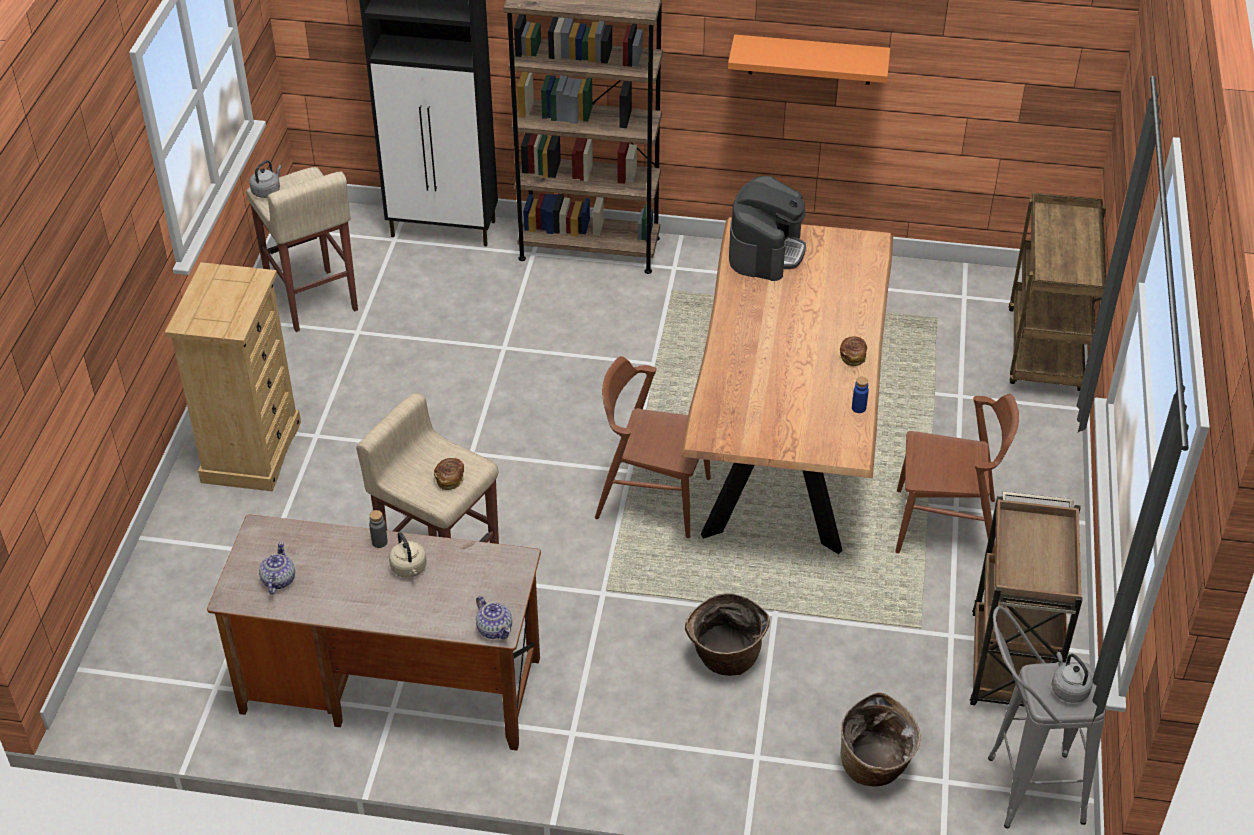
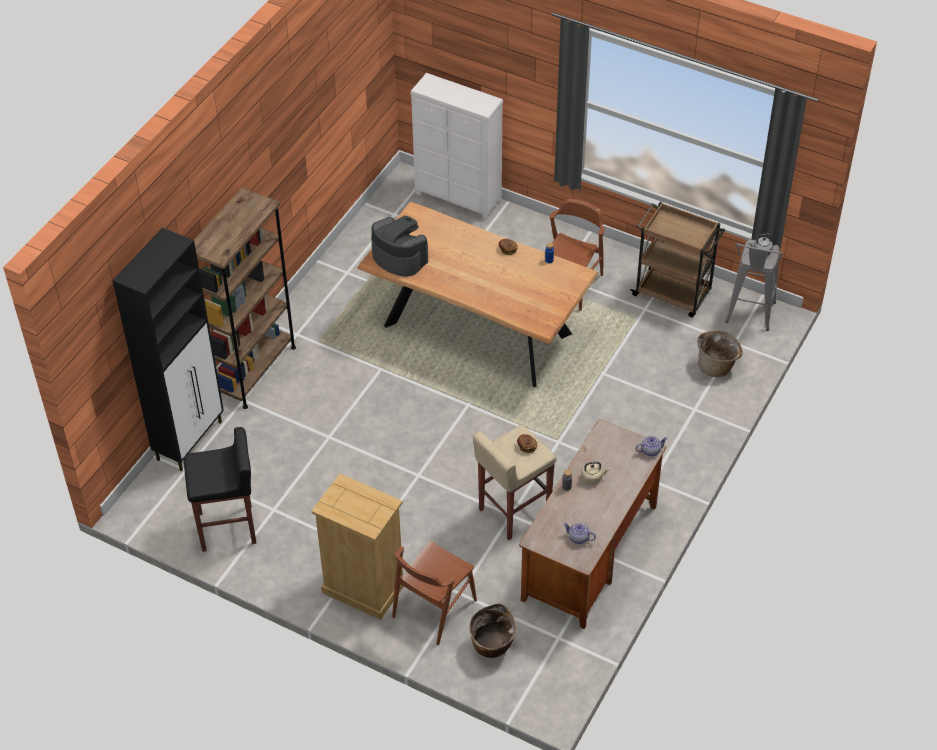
camera: 70 degrees left, 5 degrees up
(267, 191) = (201, 485): grey kettle -> none
(312, 301) = (228, 528): beige stool -> black stool
(652, 498) = (494, 400): brown chair -> brown chair (434, 608)
(724, 658) = (625, 403): basket -> basket (492, 646)
(810, 59) = (296, 164): orange shelf -> none
(1046, 352) = (458, 198): brown cart -> white dresser

